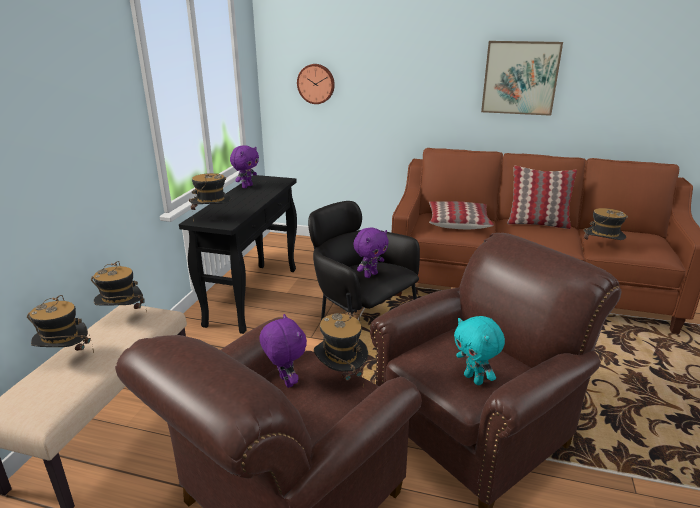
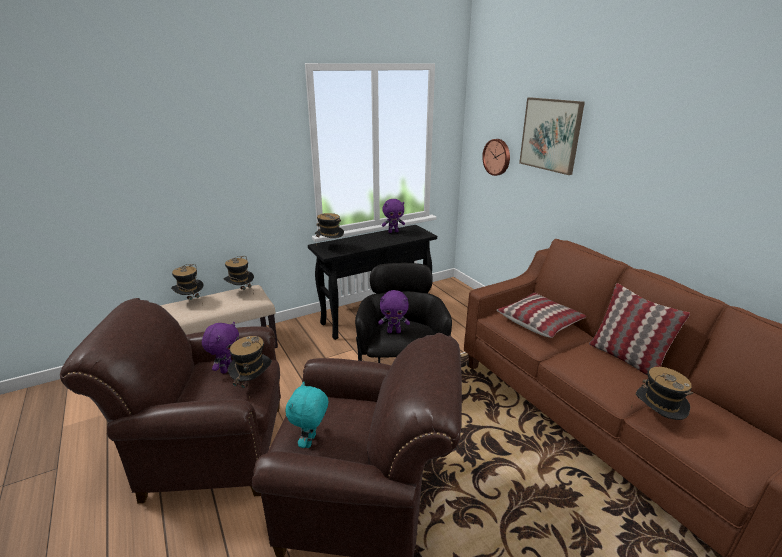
camera: 45 degrees right, 0 degrees up
(520, 78) = (680, 184): picture -> picture (550, 135)

